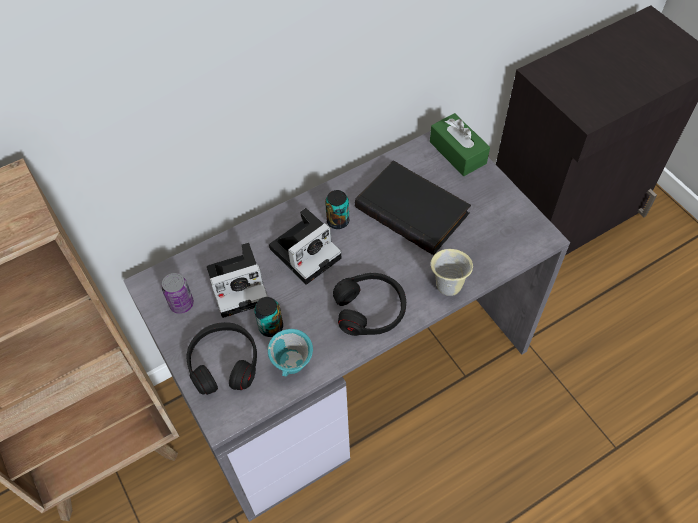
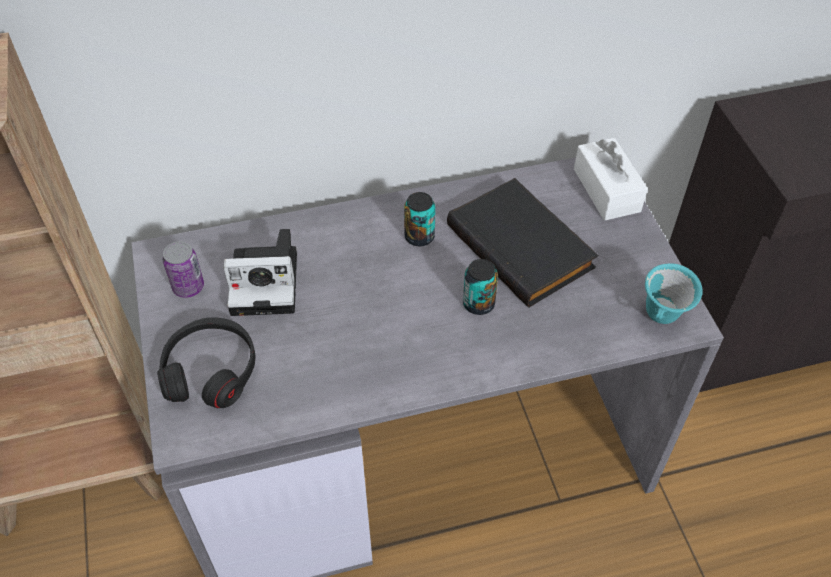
camera: 15 degrees right, 5 degrees down
(271, 327) = (285, 342): can -> can (478, 304)
(293, 367) = (294, 399): turquoise mug -> turquoise mug (662, 318)
(306, 251) = (366, 263): camera -> none
(370, 309) = (420, 354): black headphones -> none
(448, 285) = (534, 349): beige mug -> none
(457, 152) = (606, 190): green tissue box -> white tissue box

